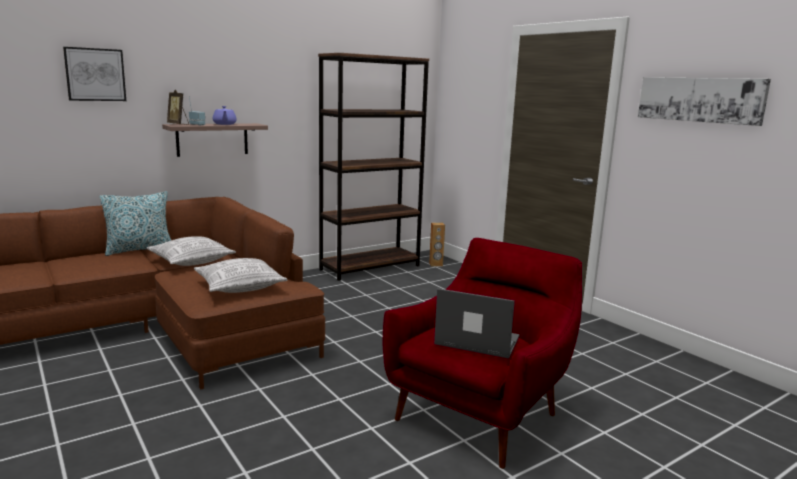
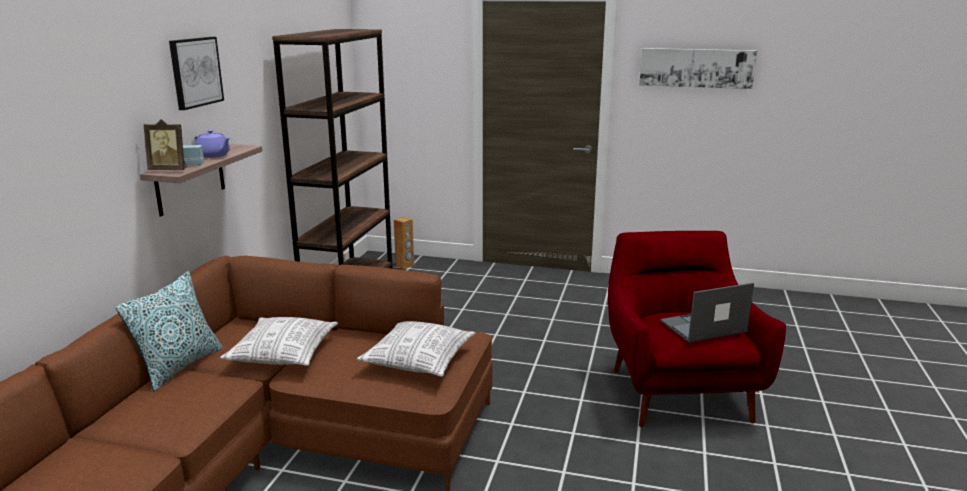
camera: 40 degrees left, 5 degrees up
(95, 74) = (56, 118): picture -> picture (195, 72)

